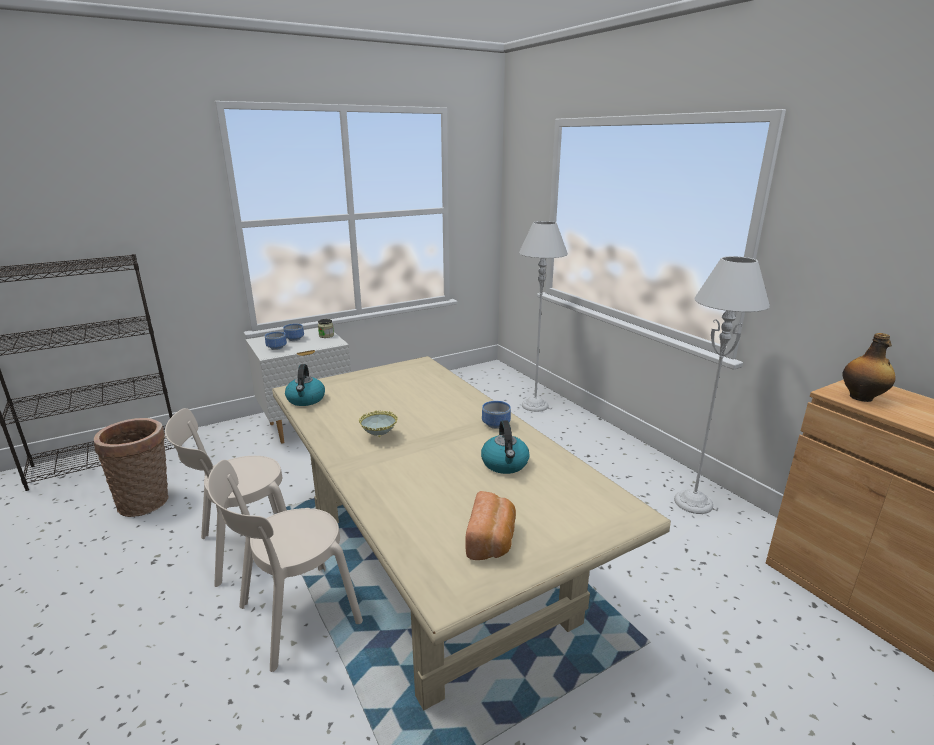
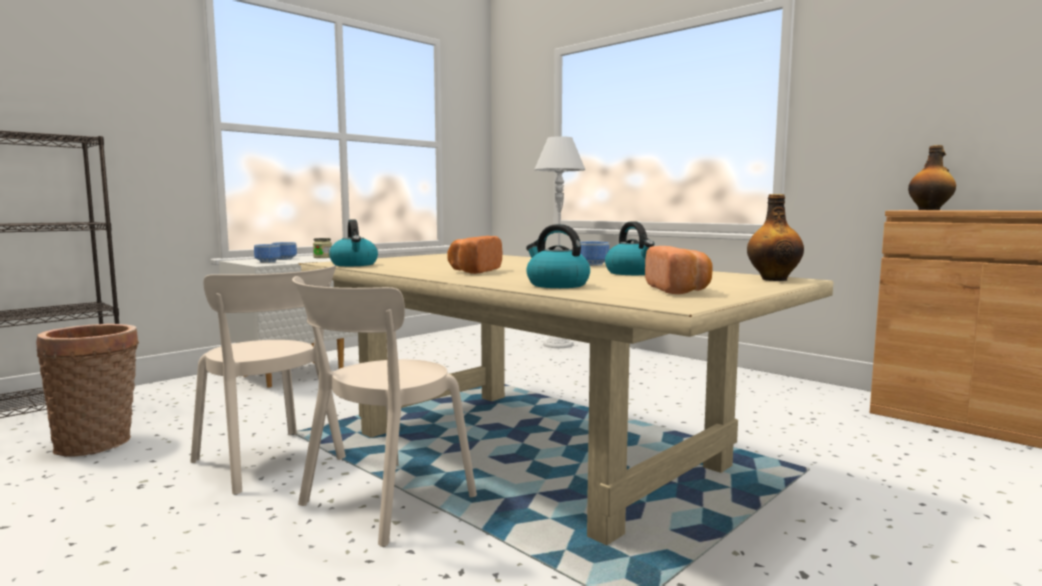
camera: 15 degrees left, 15 degrees down
(244, 548) = (271, 462): beige chair -> beige chair turned 90 degrees counterclockwise
(379, 437) = (473, 271): bowl -> bread
(407, 502) = (556, 285): none -> kettle
(613, 509) = (773, 279): none -> bottle
(693, 502) = (770, 386): grey floor lamp -> none

